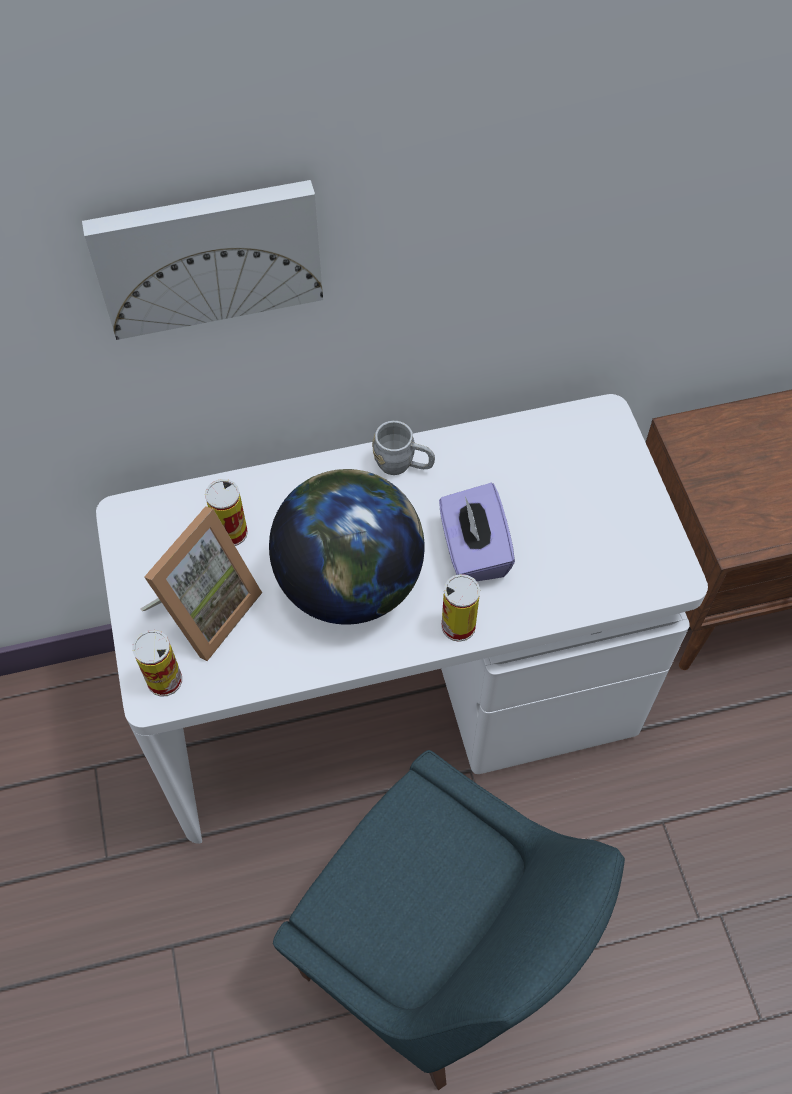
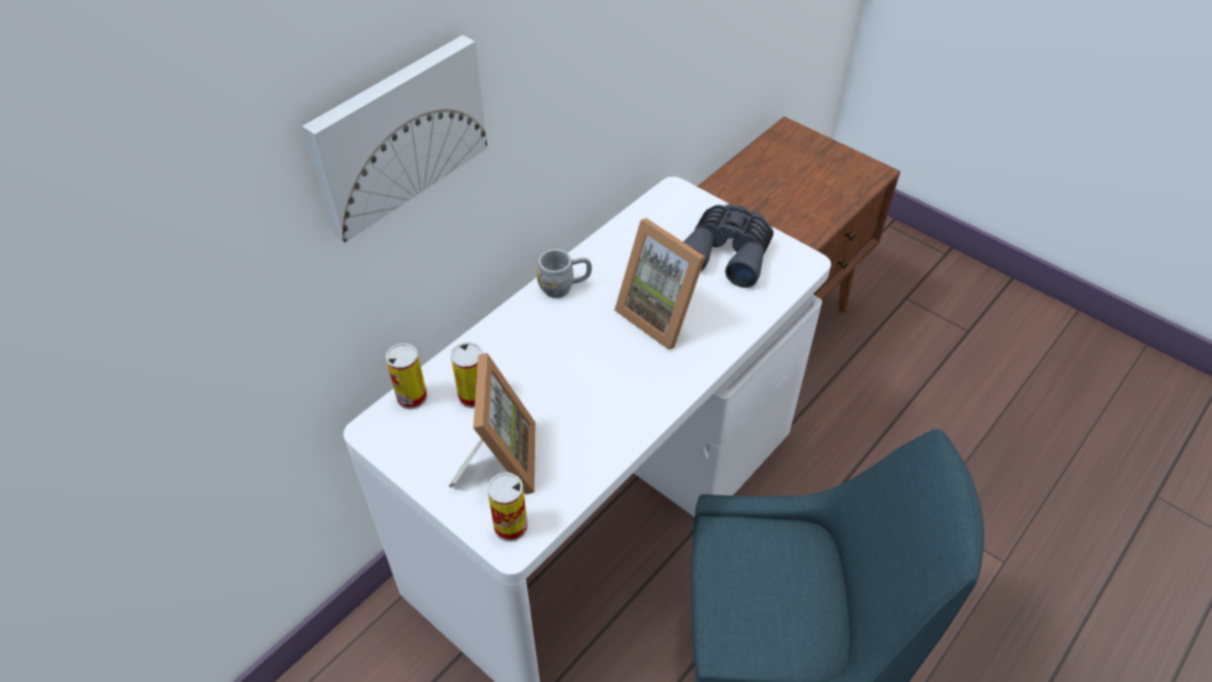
camera: 35 degrees left, 10 degrees down
(350, 583) = (595, 381): globe -> none
(458, 626) = (695, 366): can -> can (412, 397)
(473, 550) = (662, 314): purple tissue box -> picture frame
(601, 519) = (728, 252): none -> grey binoculars

